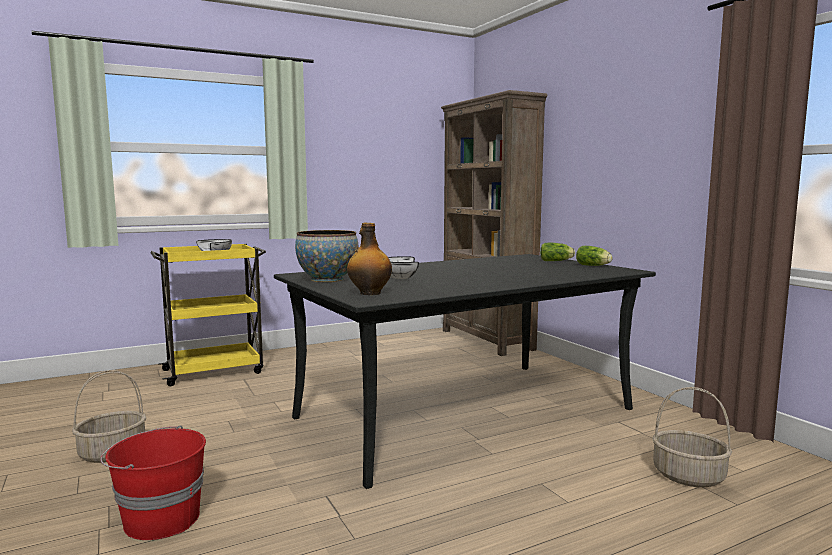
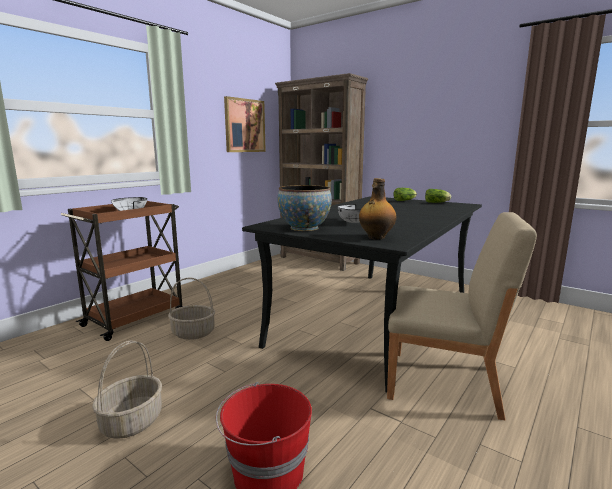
camera: 25 degrees left, 5 degrees up
(215, 371) = (135, 318): yellow cart -> brown cart
(395, 160) = (244, 125): none -> picture
(445, 494) = (444, 383): none -> beige chair
(687, 476) = (546, 333): basket -> basket (192, 333)

